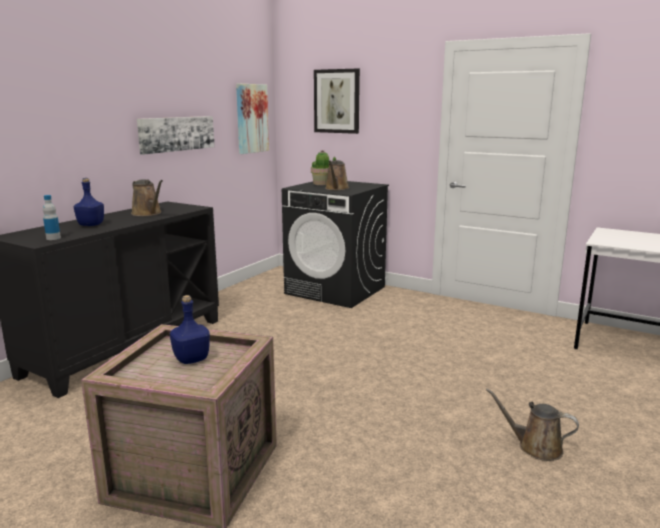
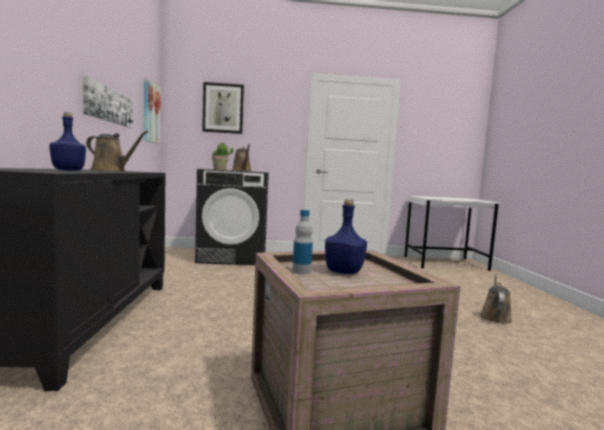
camera: 35 degrees left, 10 degrees down
(53, 238) = (52, 171): bottle -> bottle (301, 271)
(535, 447) = (495, 317): brown watering can -> brown watering can turned 120 degrees clockwise

